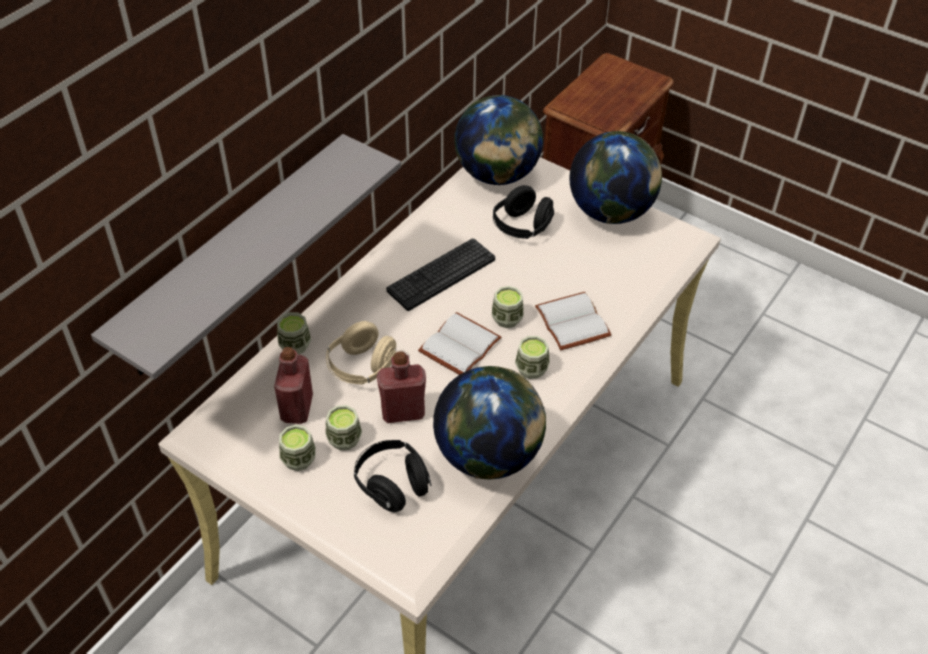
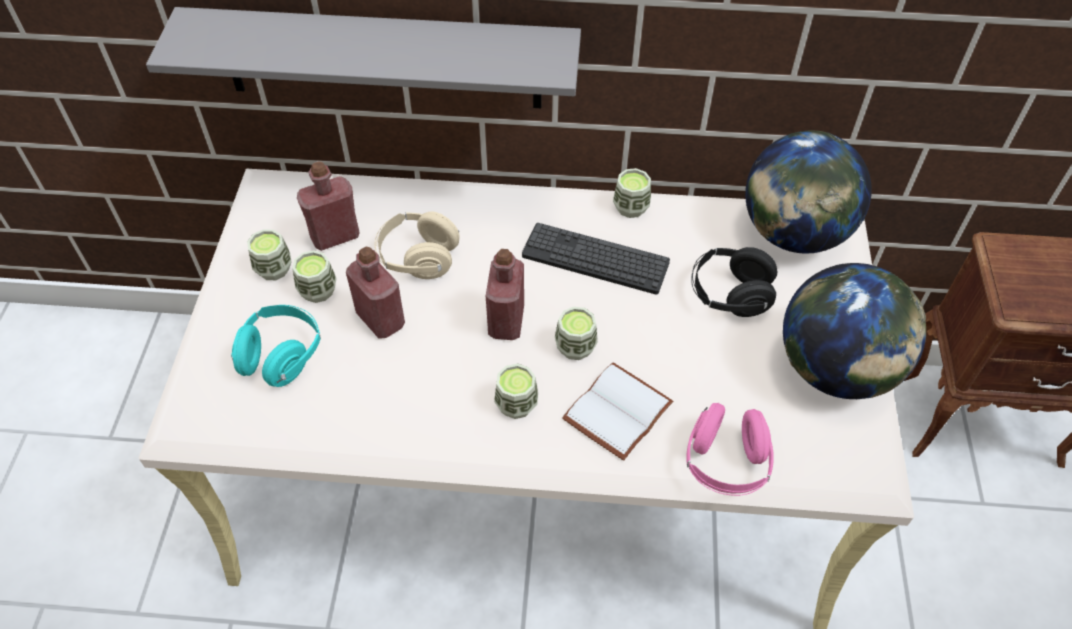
camera: 60 degrees right, 5 degrees up
(295, 345) = (413, 195): cup -> cup (631, 207)
(392, 485) = (281, 356): black headphones -> turquoise headphones
(459, 344) = (506, 321): white book -> red bottle
(488, 456) = (366, 421): globe -> none
(642, 292) = (725, 463): none -> pink headphones

